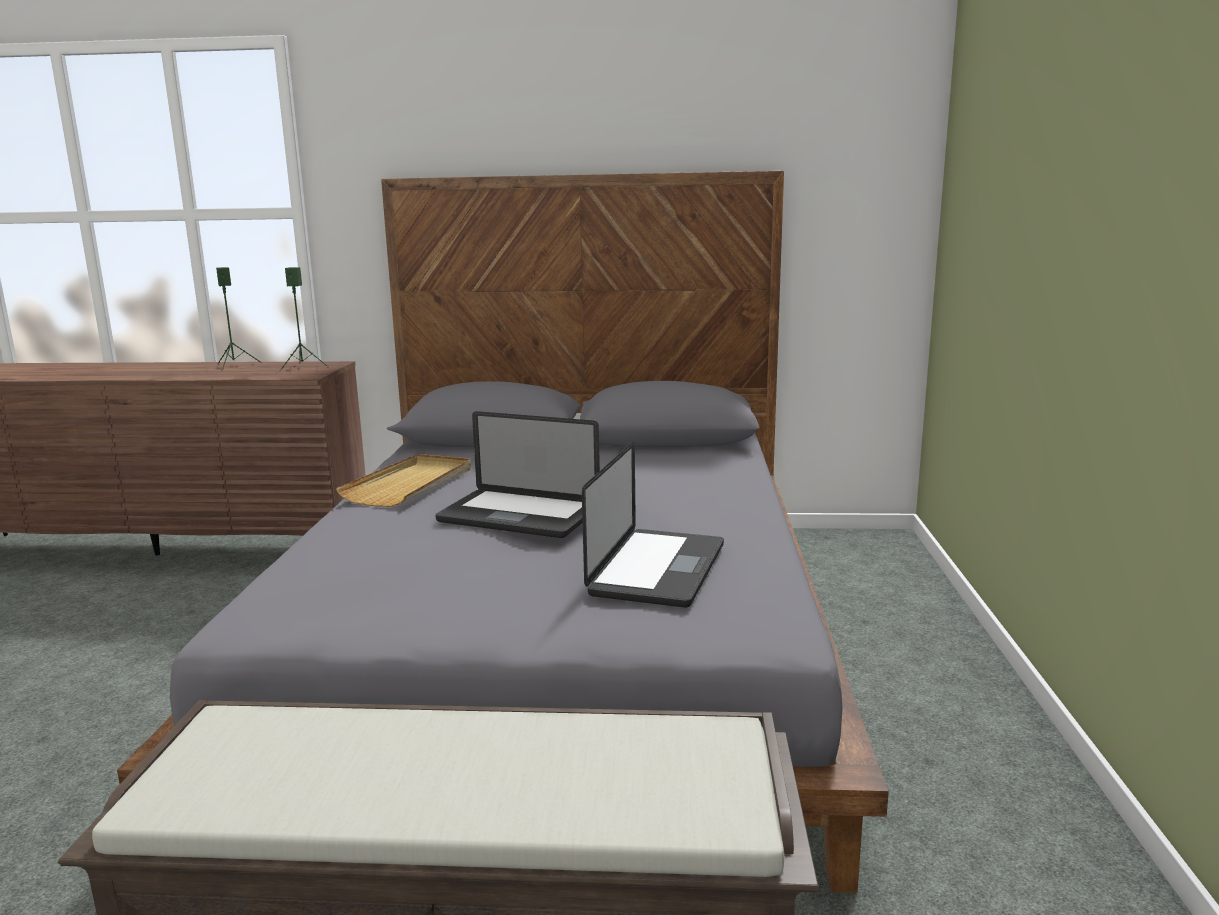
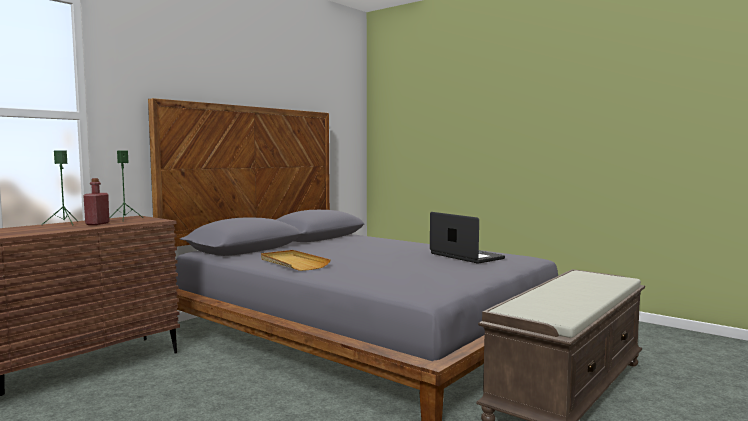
camera: 55 degrees left, 10 degrees down
(247, 371) = (97, 224): none -> red bottle
(518, 516) = (381, 257): laptop -> none

